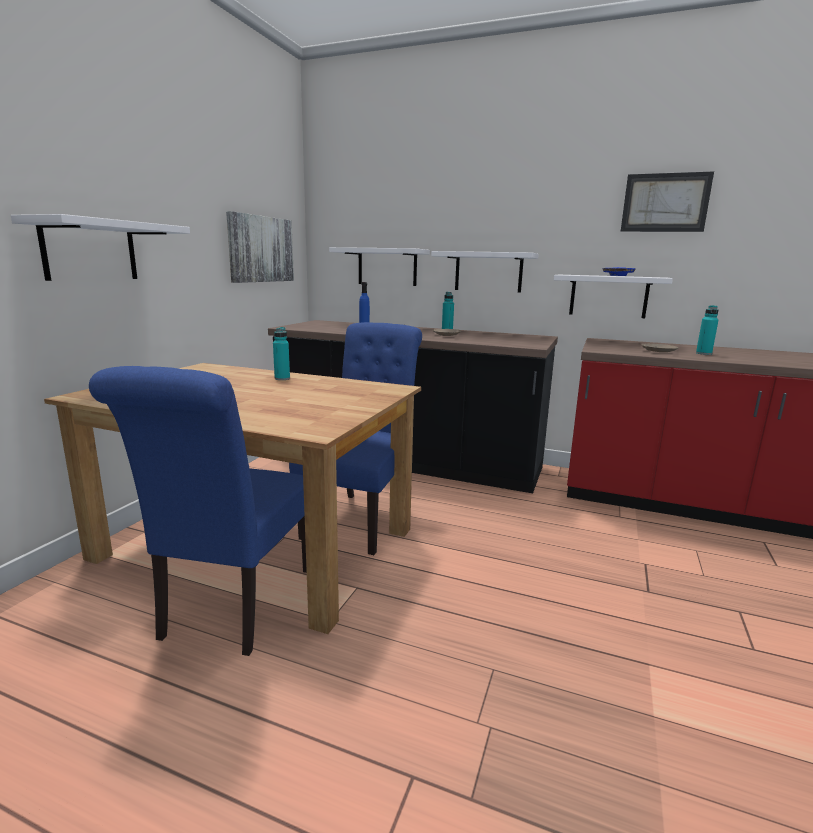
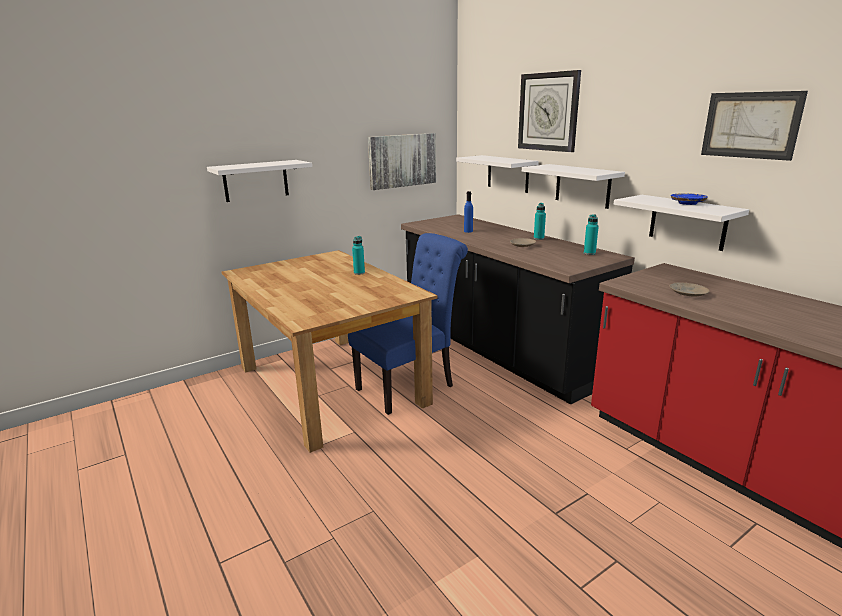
camera: 35 degrees right, 5 degrees up
(234, 607) = (281, 419): blue chair -> none
(441, 196) = (548, 112): none -> wall clock
(703, 353) = (736, 304): turquoise bottle -> turquoise bottle (589, 253)

